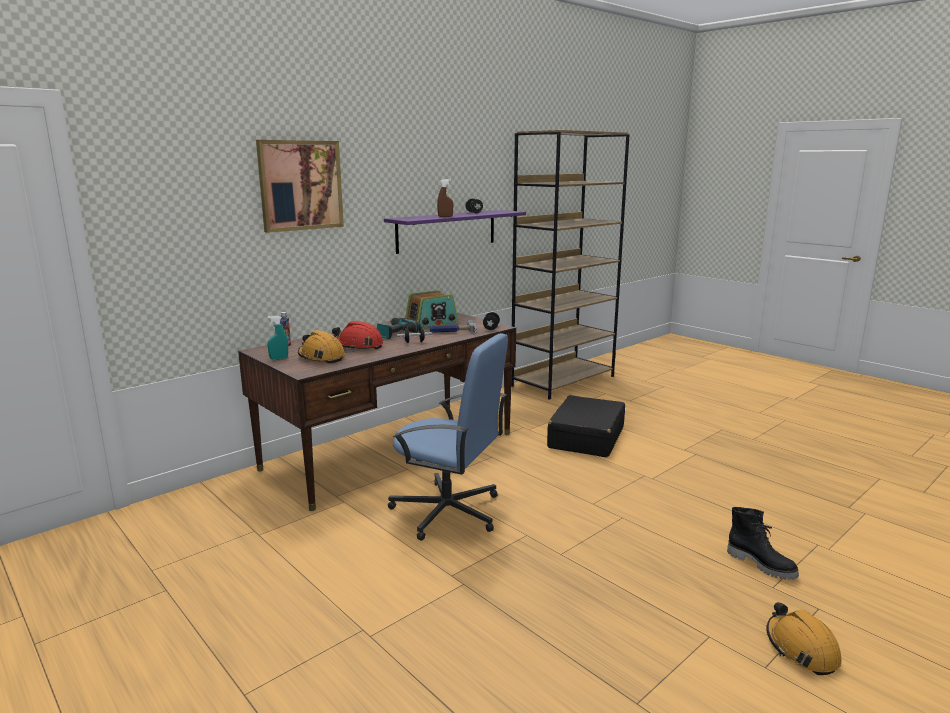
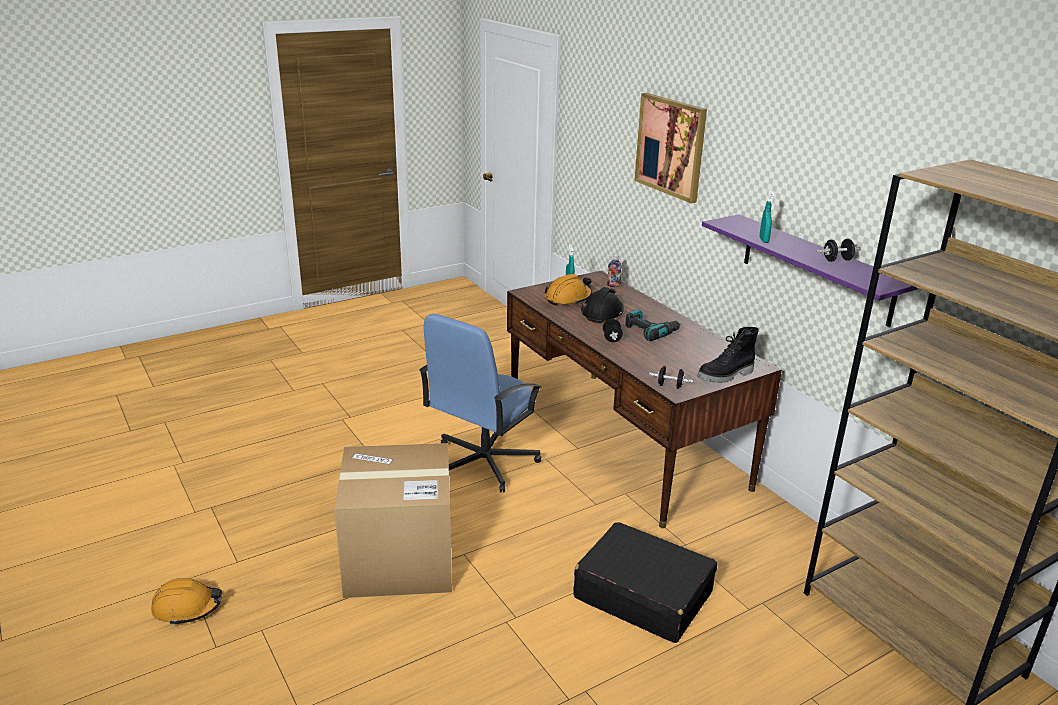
camera: 100 degrees right, 10 degrees up
(358, 346) = (602, 313): red hard hat -> black hard hat
(432, 323) = (699, 353): radio -> none
(445, 216) = (763, 240): brown spray bottle -> turquoise spray bottle
(453, 332) = (652, 362): hammer -> none
(623, 533) = (399, 559): none -> cardboard box
(761, 564) = (296, 639): black boot -> black boot (726, 376)

